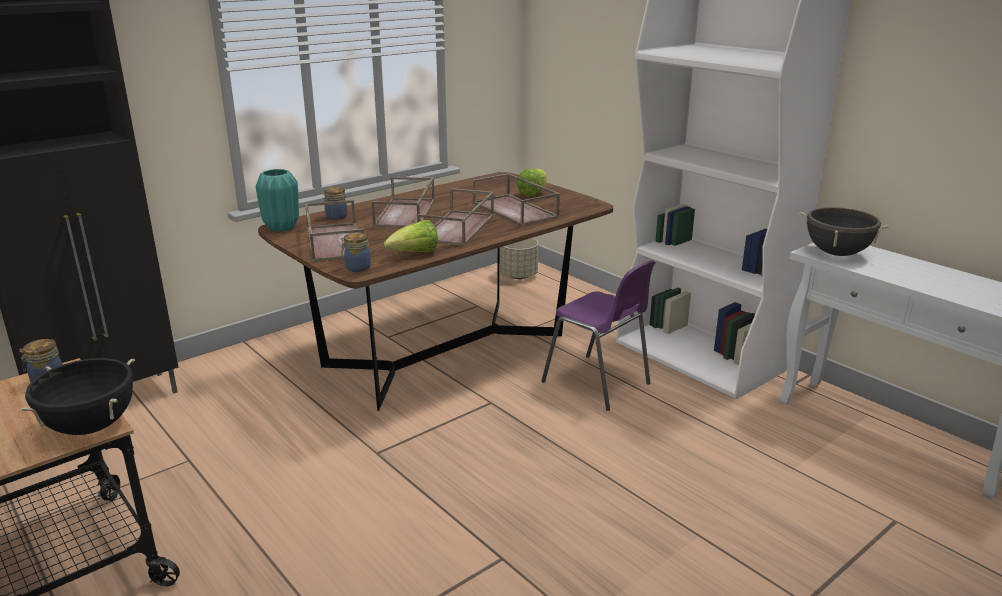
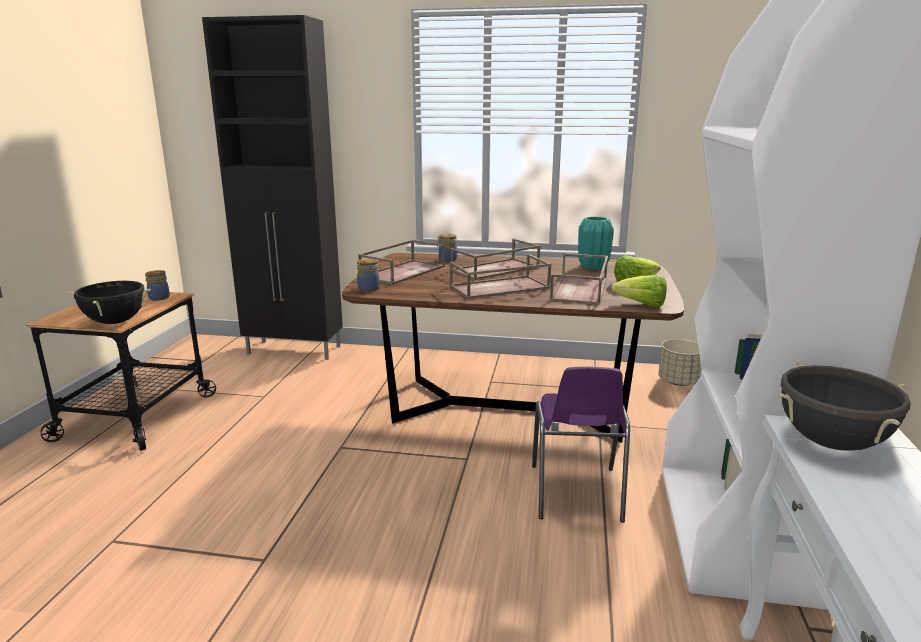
camera: 50 degrees right, 5 degrees down
(282, 227) = (402, 257): turquoise vase -> turquoise vase (593, 267)
(414, 254) = (422, 293): lettuce -> lettuce (642, 305)

